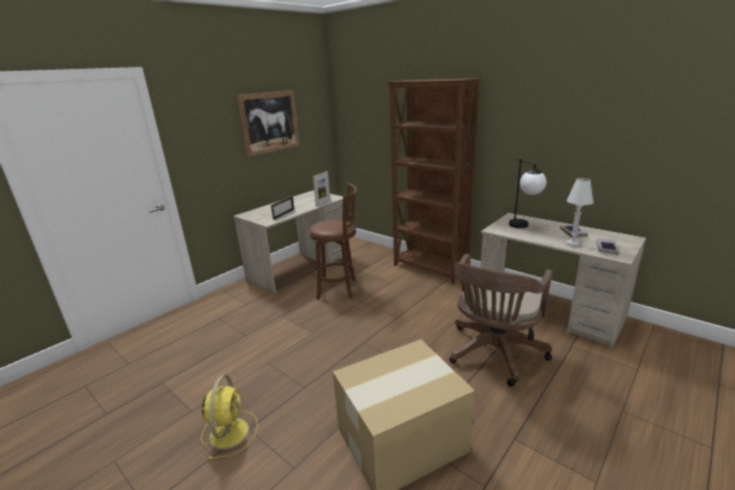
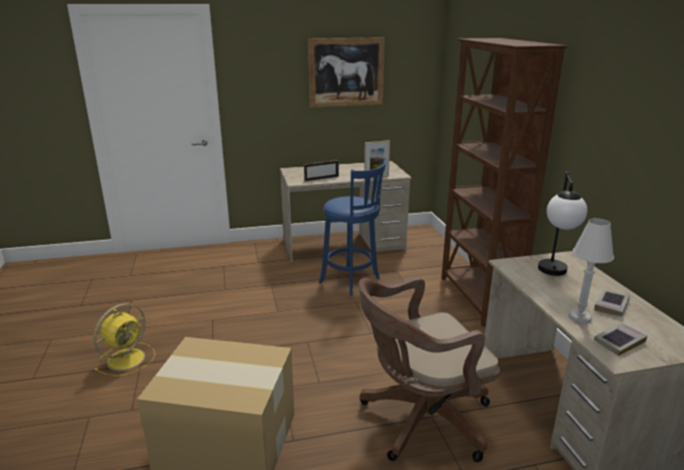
camera: 35 degrees right, 0 degrees up
(339, 289) = (352, 281): brown stool -> blue stool

